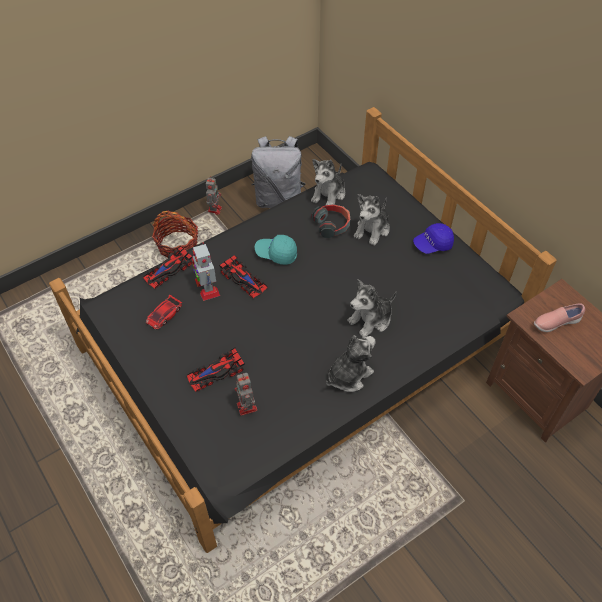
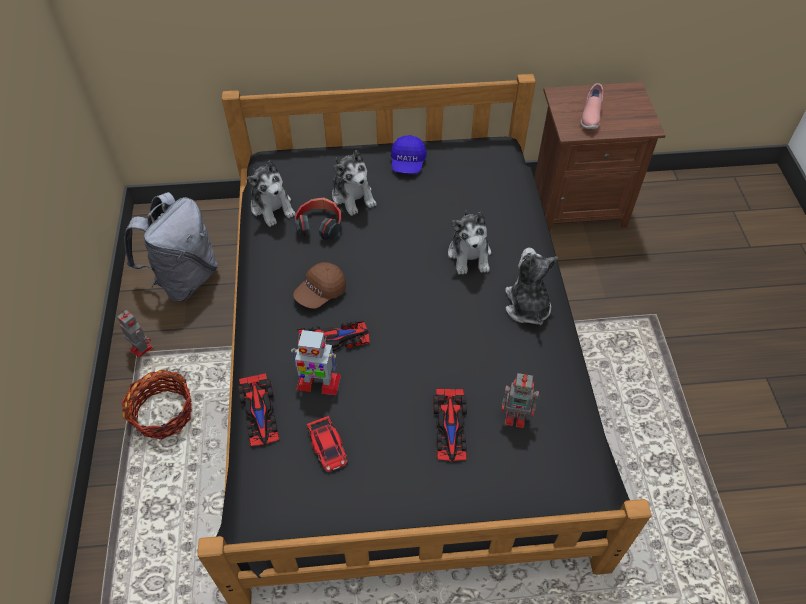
camera: 60 degrees left, 0 degrees up
(276, 254) = (320, 292): turquoise cap -> brown cap

